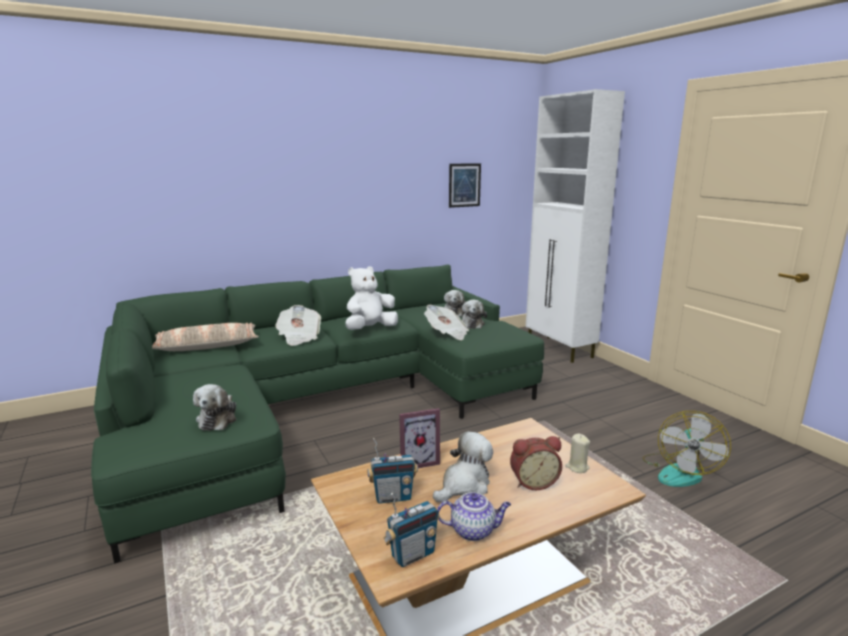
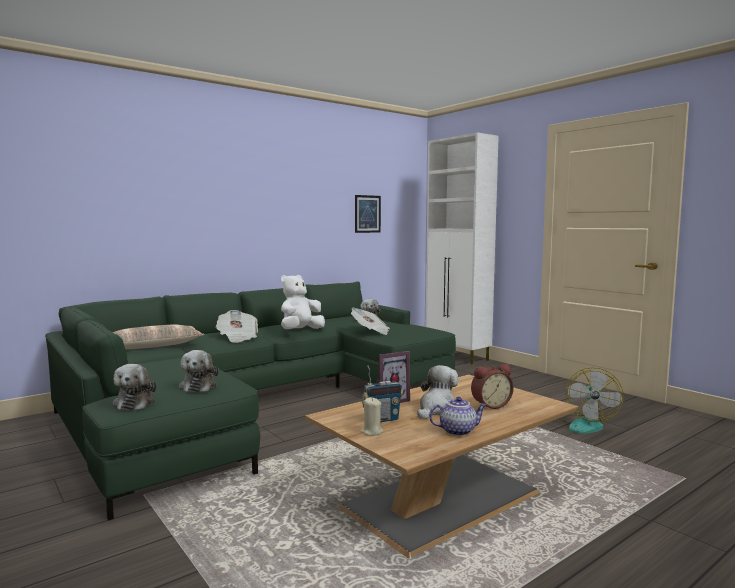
camera: 10 degrees left, 10 degrees down
(412, 554) = (417, 445): radio -> none
(471, 324) = (389, 326): plush toy -> plush toy (135, 402)
(577, 467) = (519, 396): beige candle -> beige candle (371, 432)

